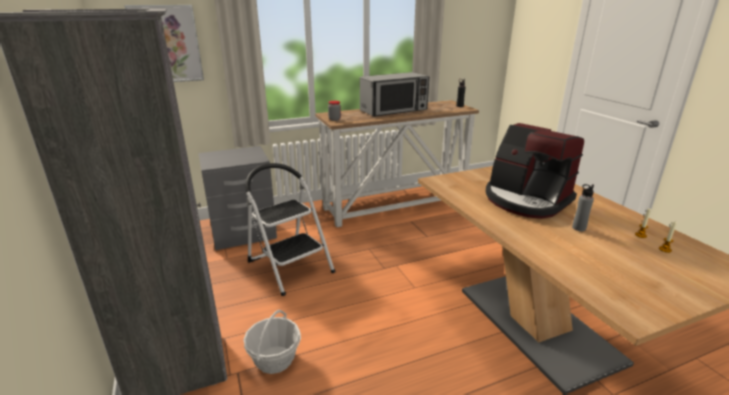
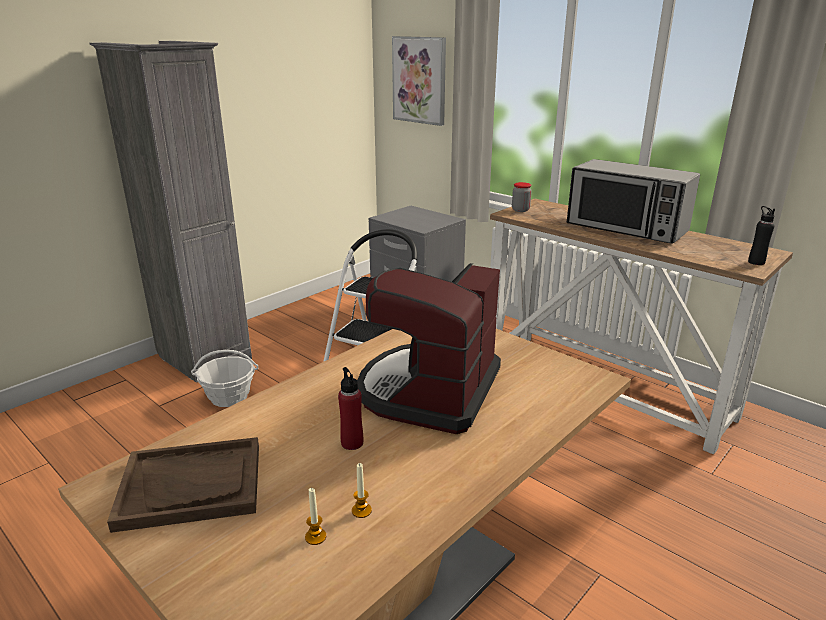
camera: 65 degrees right, 0 degrees up
(578, 228) = (352, 443): grey bottle -> red bottle
(627, 281) = (191, 485): none -> brown tray

